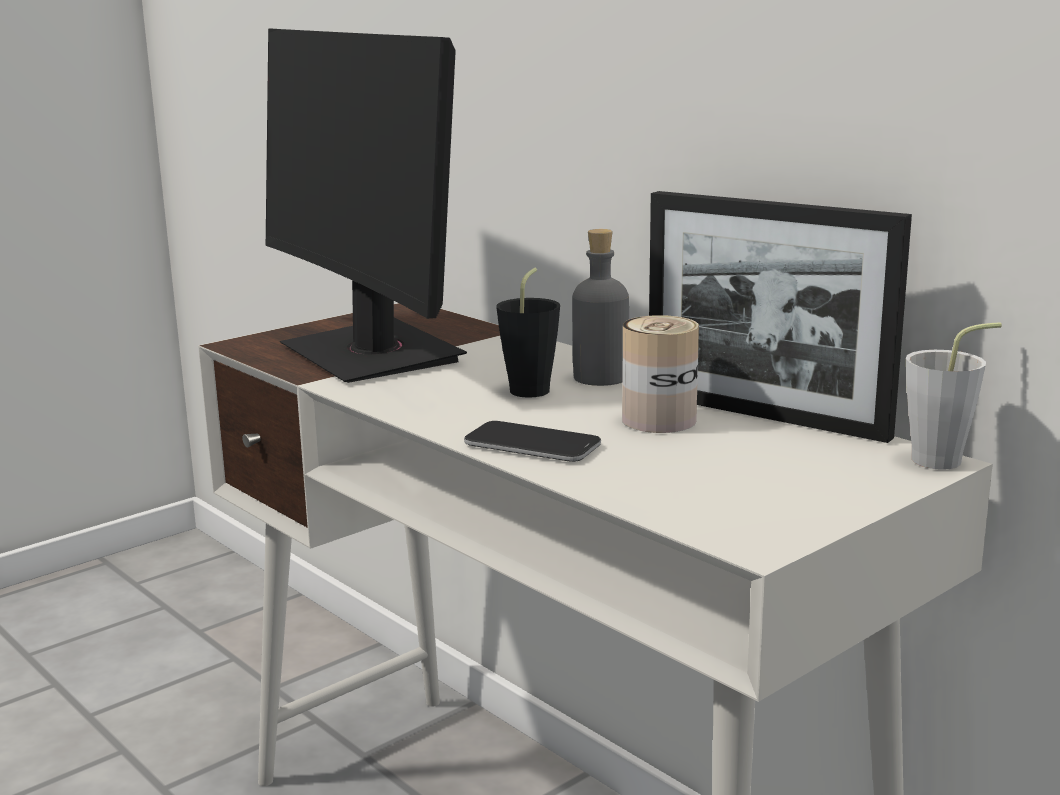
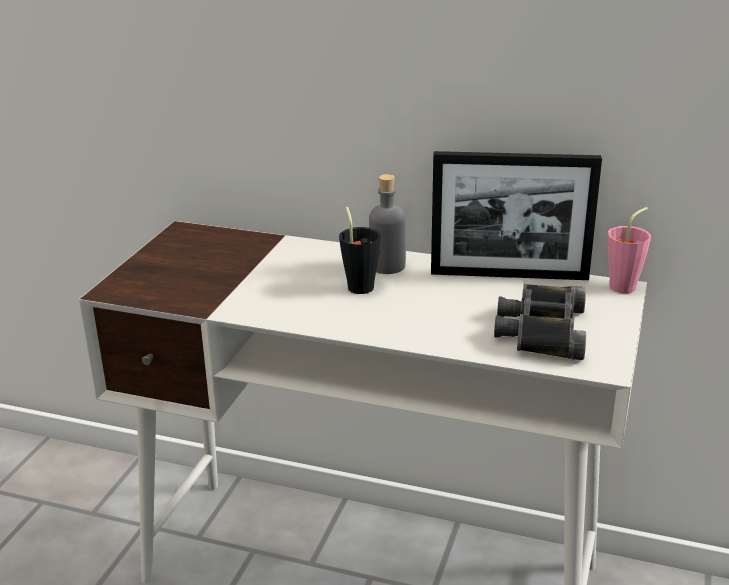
camera: 30 degrees left, 10 degrees up
(371, 354) = (218, 279): monitor -> none
(532, 445) = (416, 331): phone -> none
(659, 420) = (460, 293): can -> none
(718, 480) = (541, 330): none -> black binoculars
(947, 460) = (626, 285): grey cup -> pink cup

